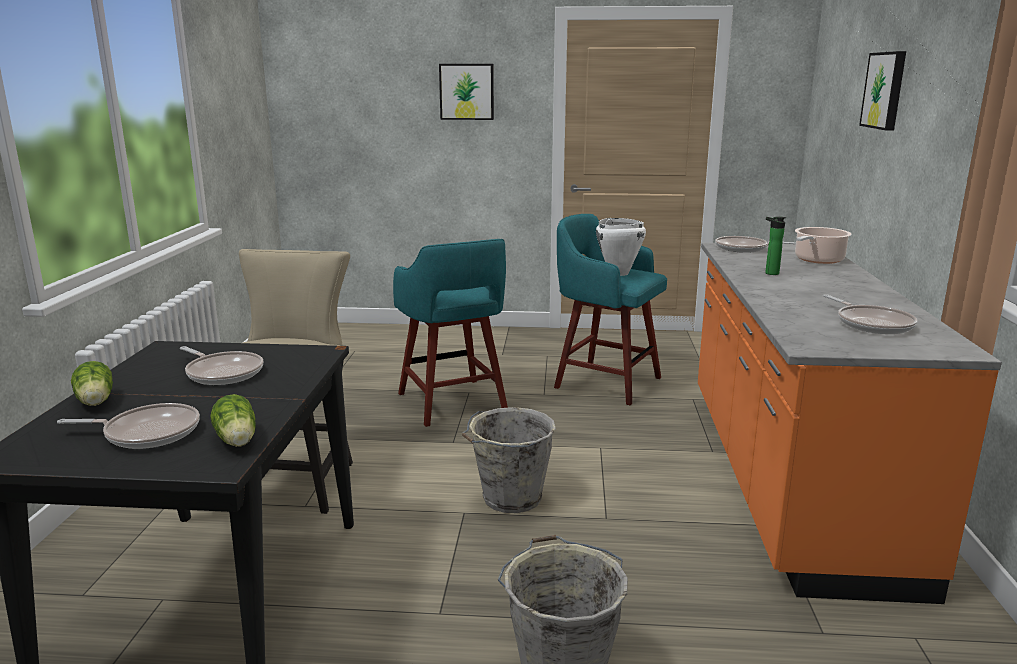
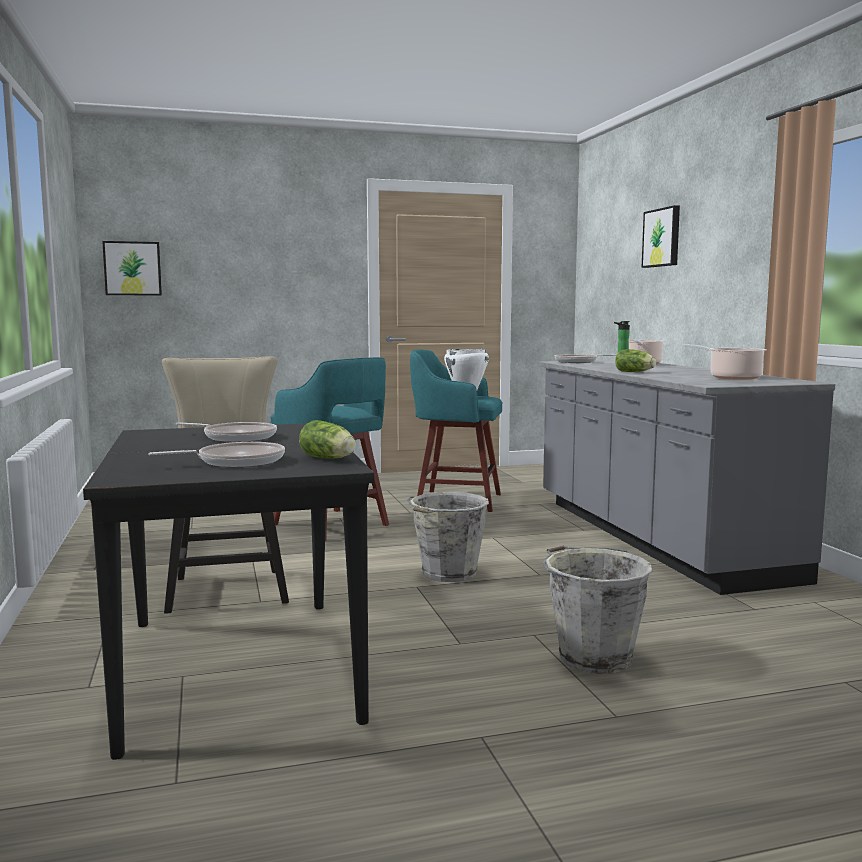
camera: 20 degrees left, 10 degrees down
(95, 402) = (144, 454): lettuce -> lettuce (635, 372)
(467, 91) = (288, 251): picture -> picture (132, 268)
(787, 478) = (654, 538): orange counter -> grey counter
(871, 324) = (732, 377): frying pan -> cooking pot

